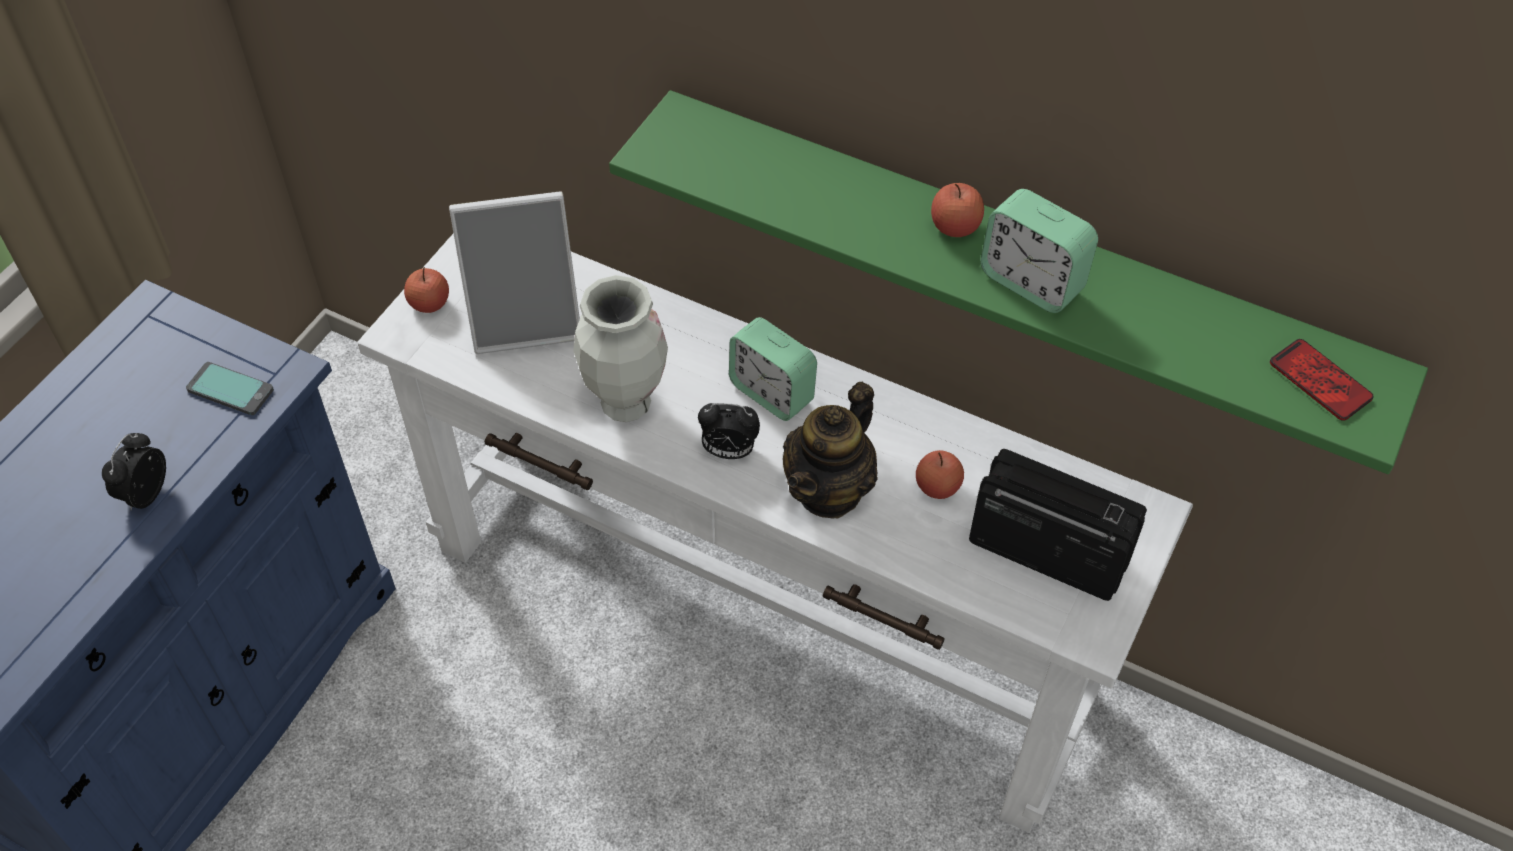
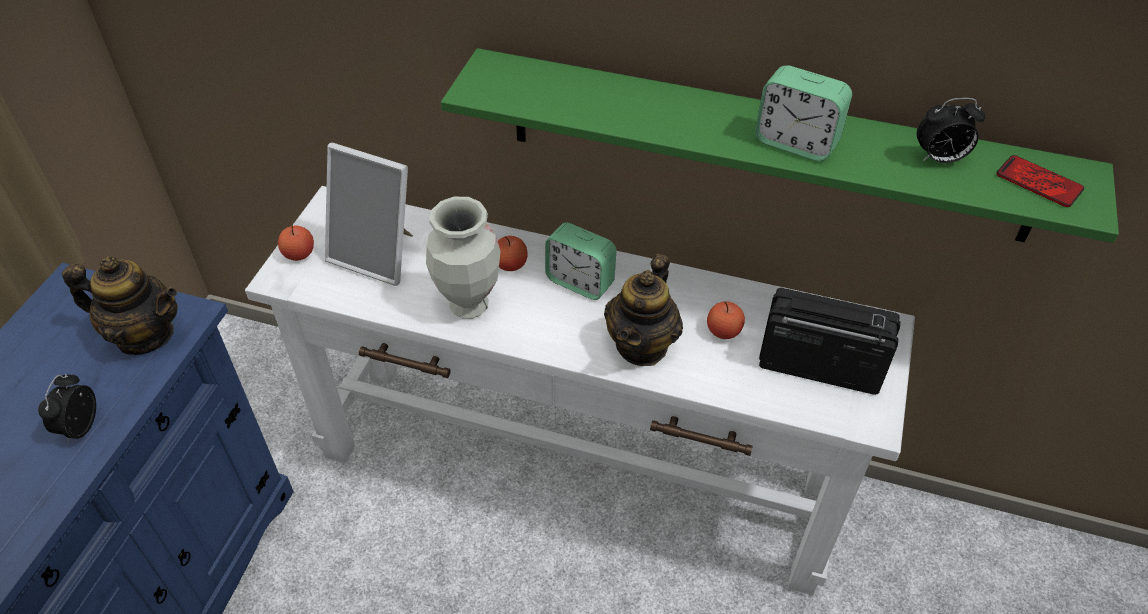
camera: 10 degrees left, 5 degrees down
(230, 389) = (145, 335): phone -> teapot
(526, 319) = (378, 255): picture frame -> picture frame turned 45 degrees clockwise
(728, 451) = (557, 328): alarm clock -> alarm clock (939, 159)
(955, 227) = (724, 113): apple -> apple (511, 264)

